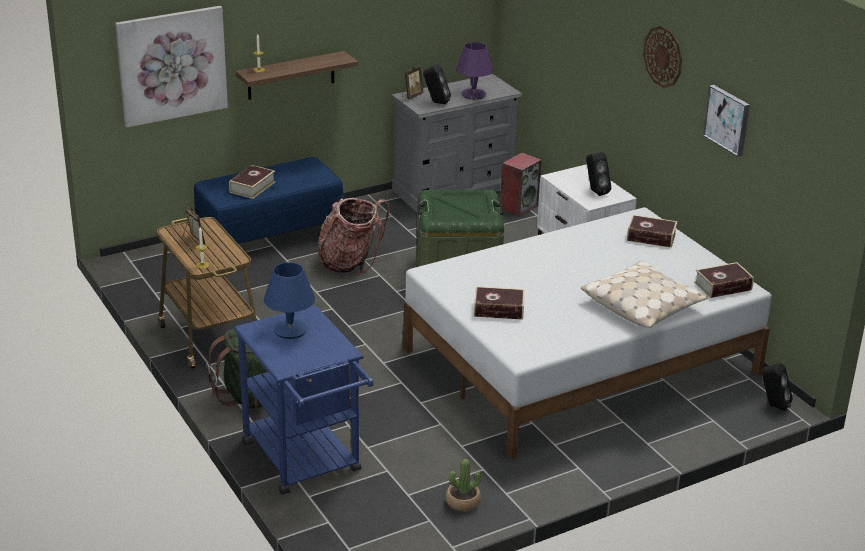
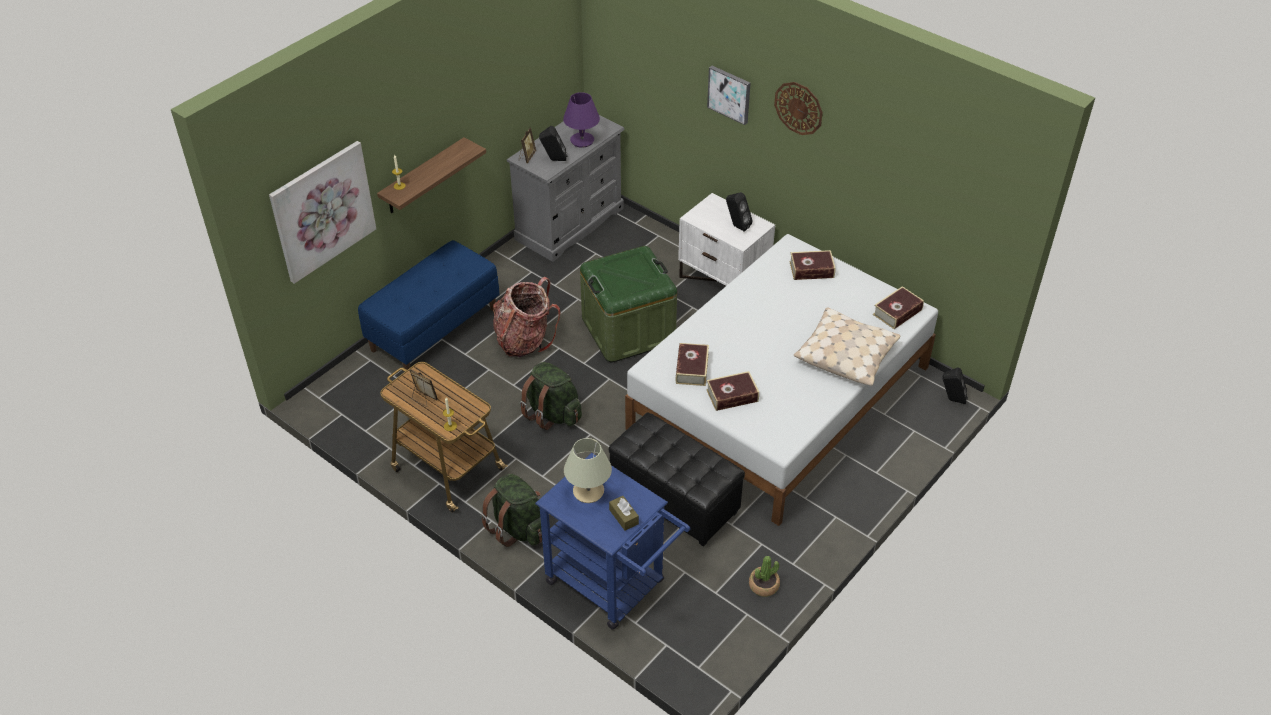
camera: 20 degrees left, 15 degrees up
(252, 187) = (417, 296): book -> book (692, 369)
(290, 330) = (588, 491): blue table lamp -> beige table lamp
(310, 355) = (623, 517): none -> brown tissue box
(339, 320) = (552, 413): none -> green backpack
(416, 413) = (675, 500): none -> black ottoman
(519, 206) = (637, 229): speaker -> none
(728, 120) = (879, 166): picture -> picture (729, 94)

